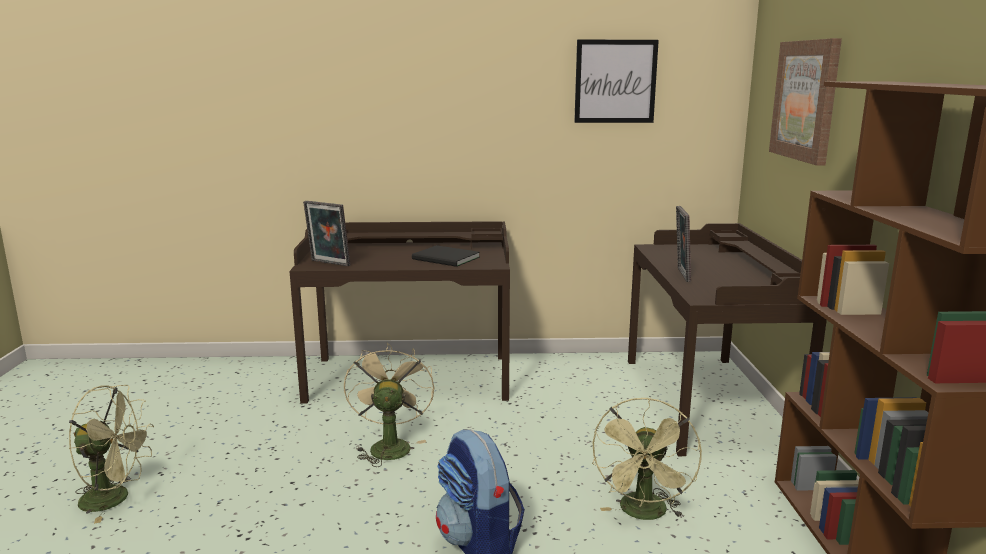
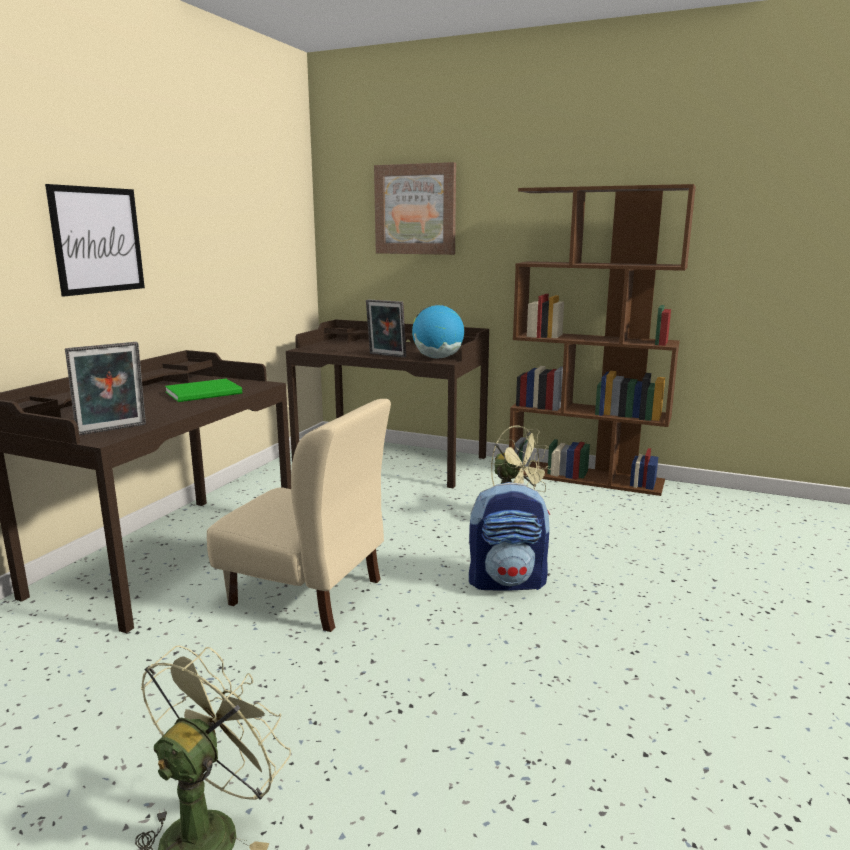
camera: 65 degrees left, 0 degrees up
(389, 445) = (307, 592): beige fan -> beige chair
(446, 258) = (206, 393): black book -> green book
(615, 81) = (242, 195): picture -> picture (98, 240)
(711, 293) = (438, 358): none -> globe

